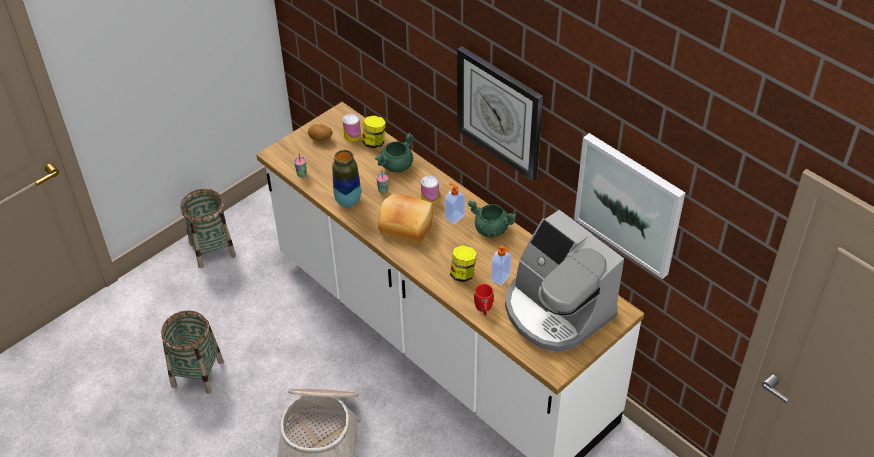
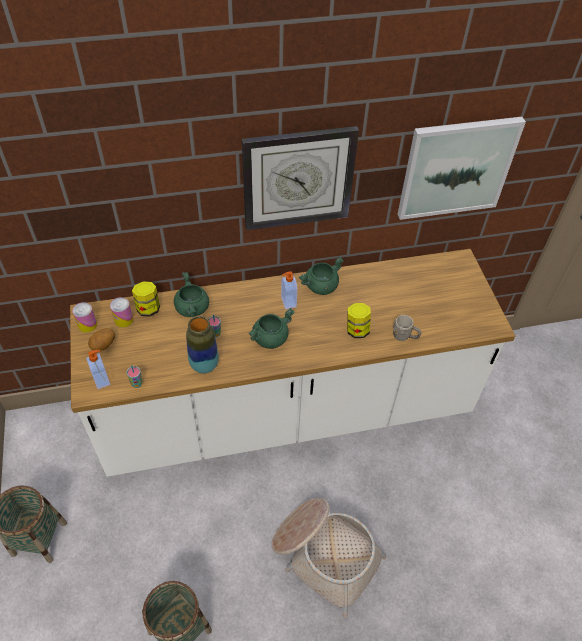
camera: 60 degrees left, 5 degrees up
(407, 224) = (270, 338): bread -> green cooking pot
(430, 198) = (252, 306): can -> can (87, 325)
(483, 309) = (404, 336): red mug -> grey mug
(501, 278) = (379, 308): soap dispenser -> soap dispenser (102, 380)
(556, 311) = (436, 294): coffee machine -> none

